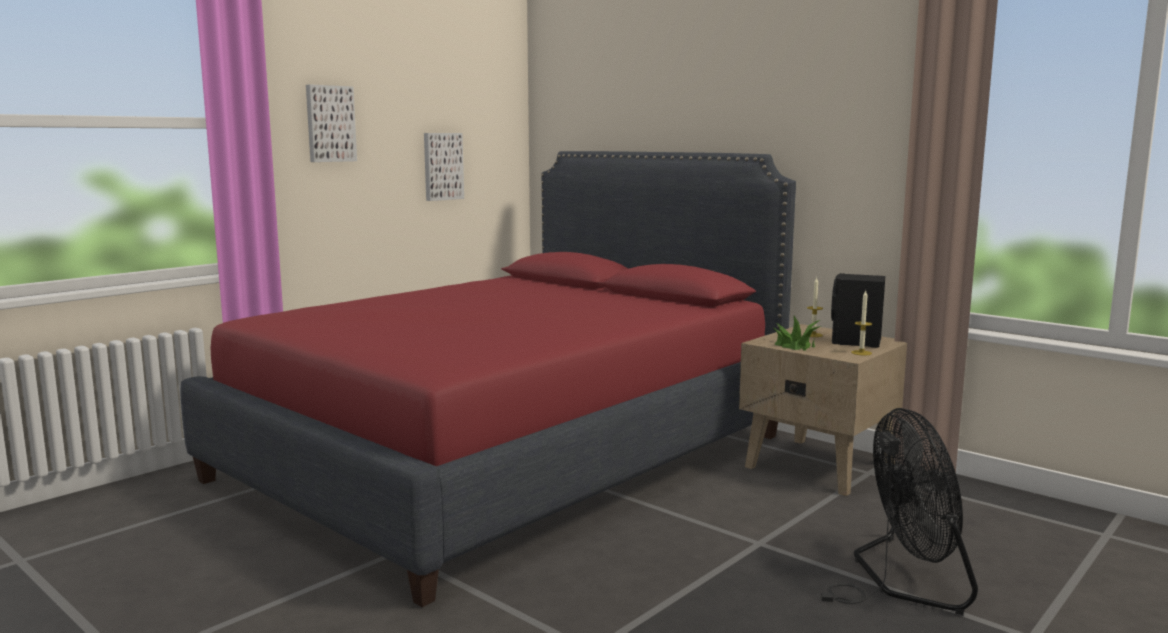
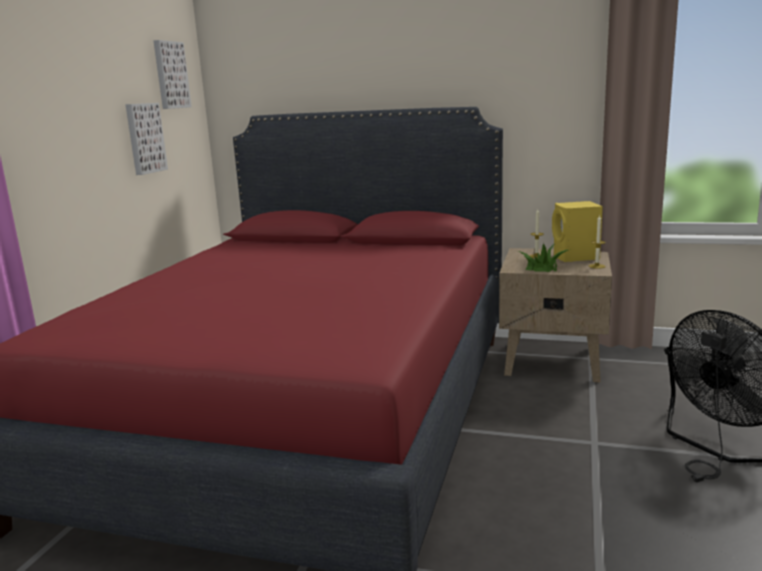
camera: 25 degrees left, 5 degrees up
(329, 124) = (39, 98): picture -> picture (170, 75)
(856, 342) = (576, 257): black speaker -> yellow speaker

